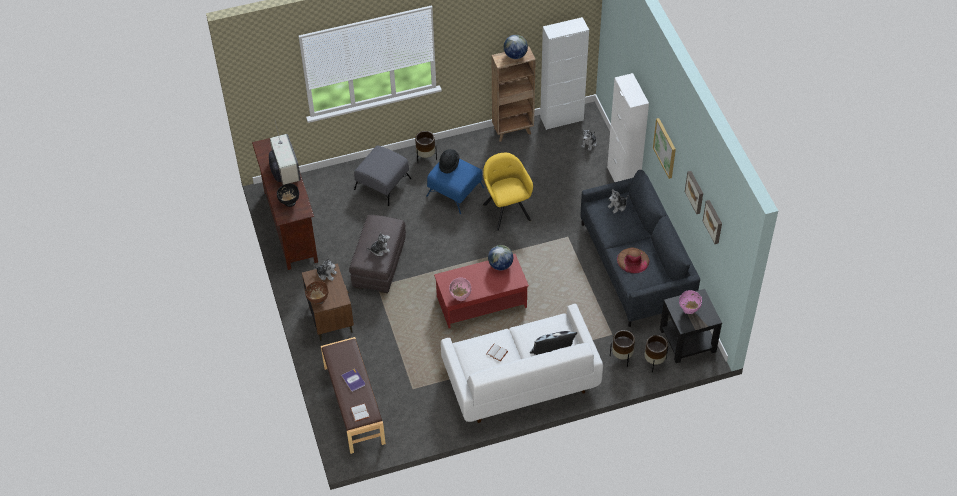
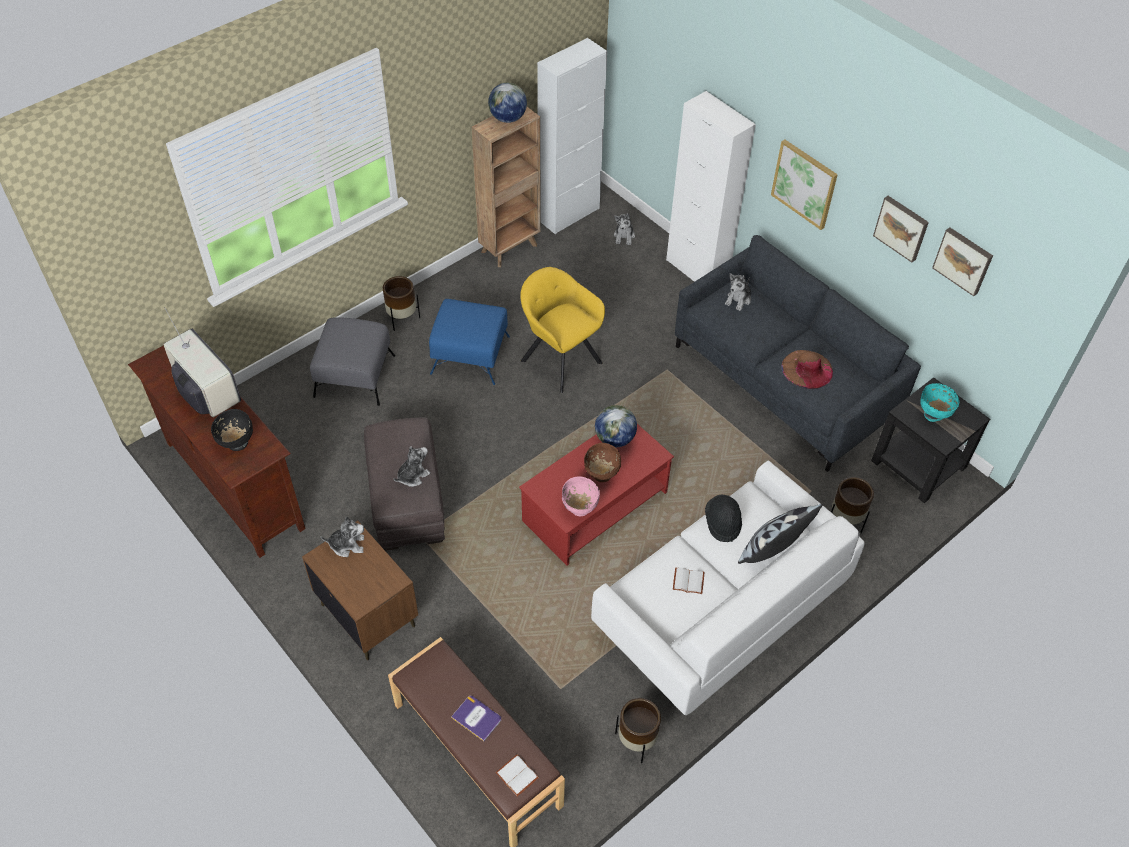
camera: 25 degrees left, 0 degrees up
(318, 300) = (353, 595): brown bowl -> brown bowl (601, 474)
(449, 164) = (455, 313): black hat -> black hat (722, 523)
(654, 362) = (893, 512): brown planter -> brown planter (636, 741)
(689, 309) = (933, 415): pink bowl -> turquoise bowl

